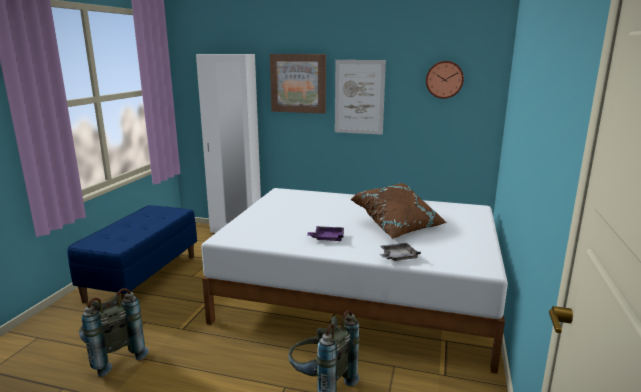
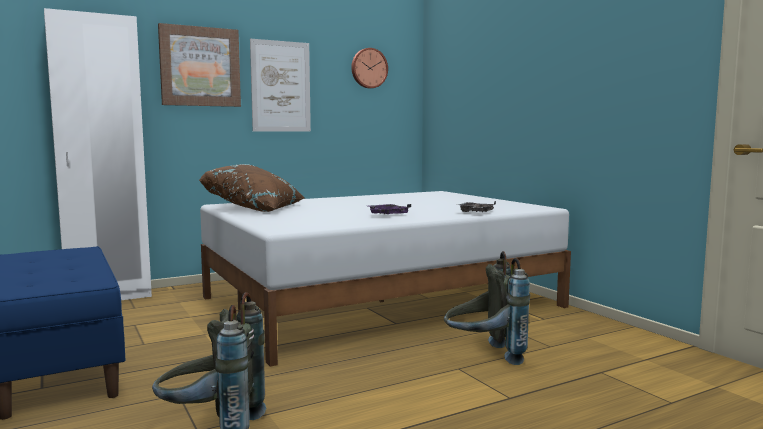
camera: 45 degrees left, 10 degrees down
(398, 225) = (417, 204): brown pillow -> brown pillow (256, 208)

